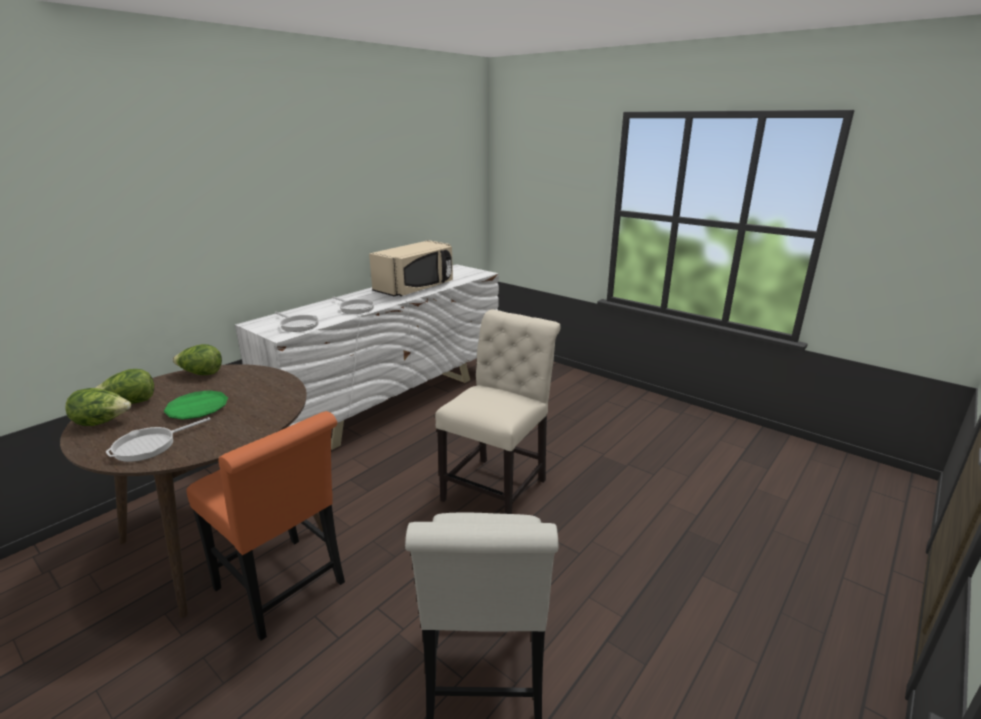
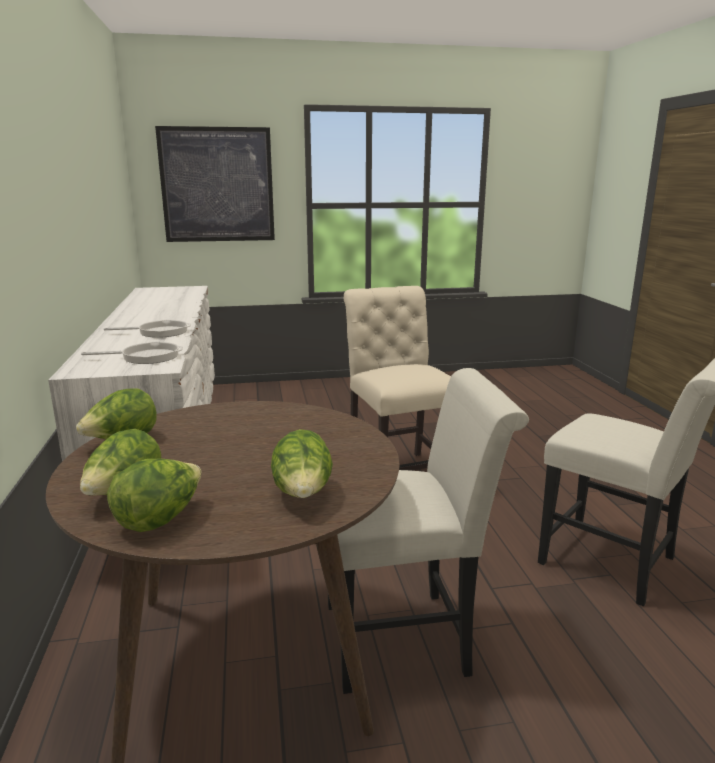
camera: 50 degrees left, 5 degrees down
(150, 446) = (303, 495): frying pan -> lettuce
(197, 409) = (239, 456): green plate -> none
(285, 590) = (407, 637): orange chair -> white chair
(416, 288) = (166, 308): beige microwave -> none
(545, 186) = (217, 185): none -> picture

